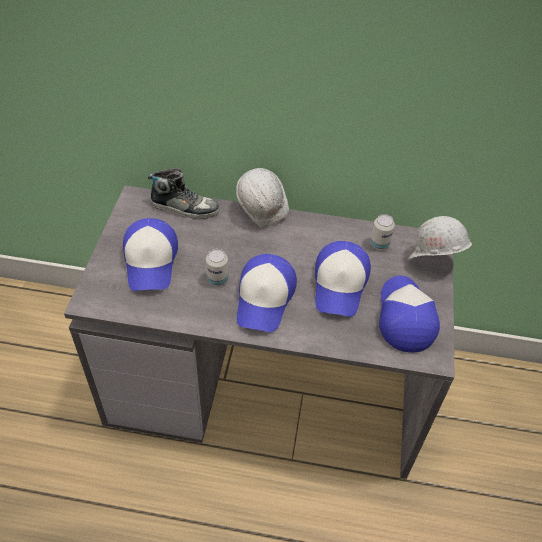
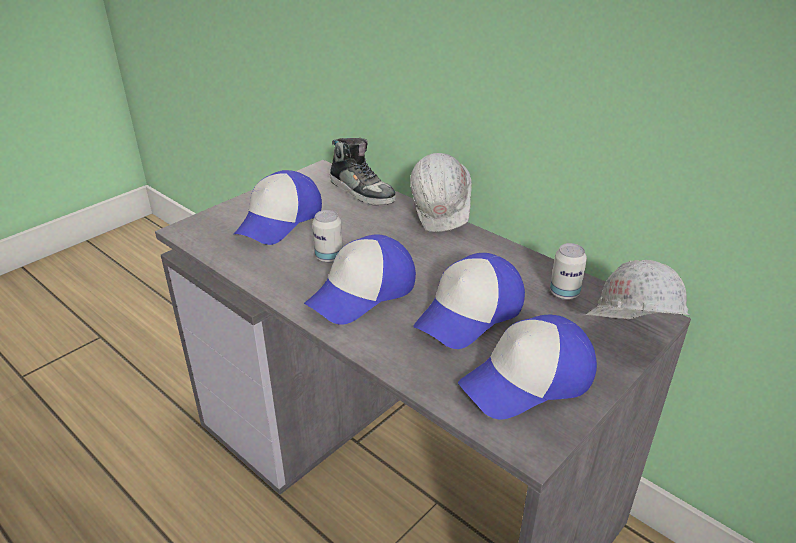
camera: 35 degrees right, 15 degrees down
(404, 317) = (528, 380): cap -> cap turned 150 degrees counterclockwise

